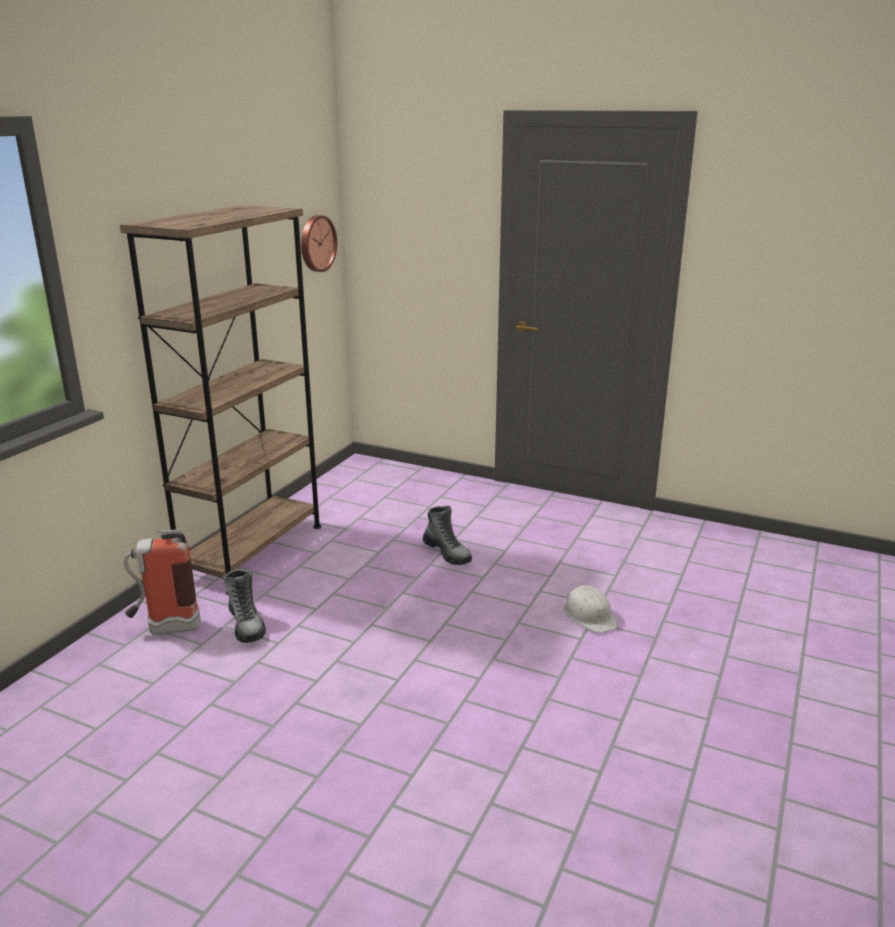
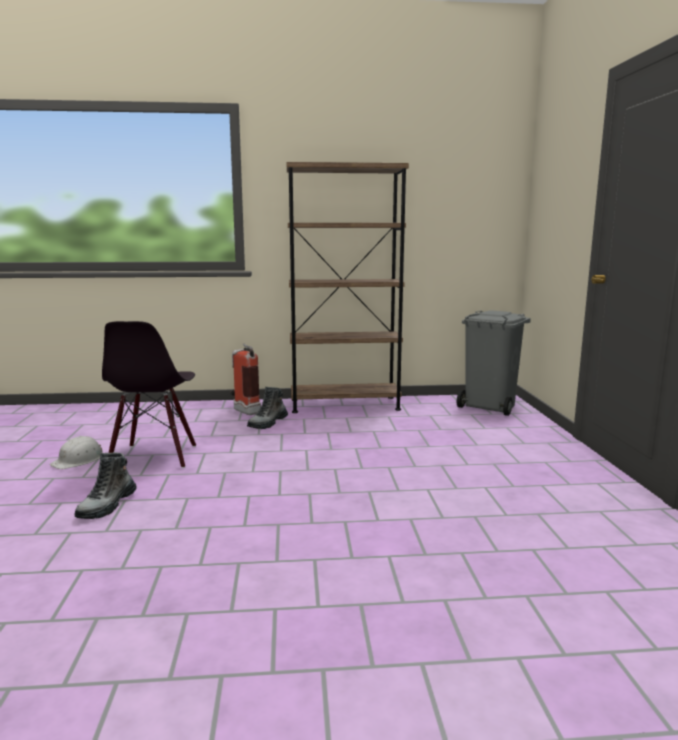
camera: 60 degrees right, 10 degrees down
(259, 751) = (154, 456): none -> black chair
(316, 243) = (486, 209): wall clock -> none
(376, 479) = (490, 406): none -> grey trash can
(447, 553) = (429, 448): boot -> boot (107, 506)
(589, 615) = (418, 516): white hard hat -> white hard hat (79, 460)

